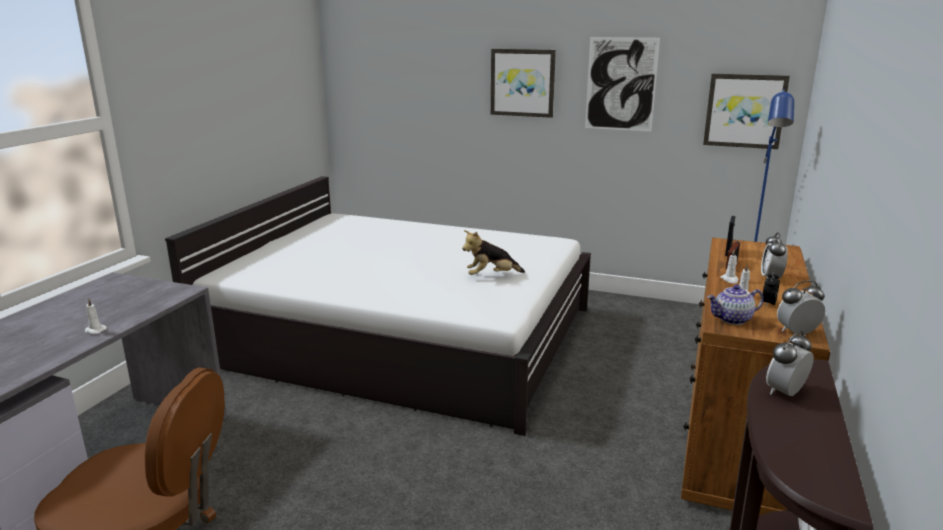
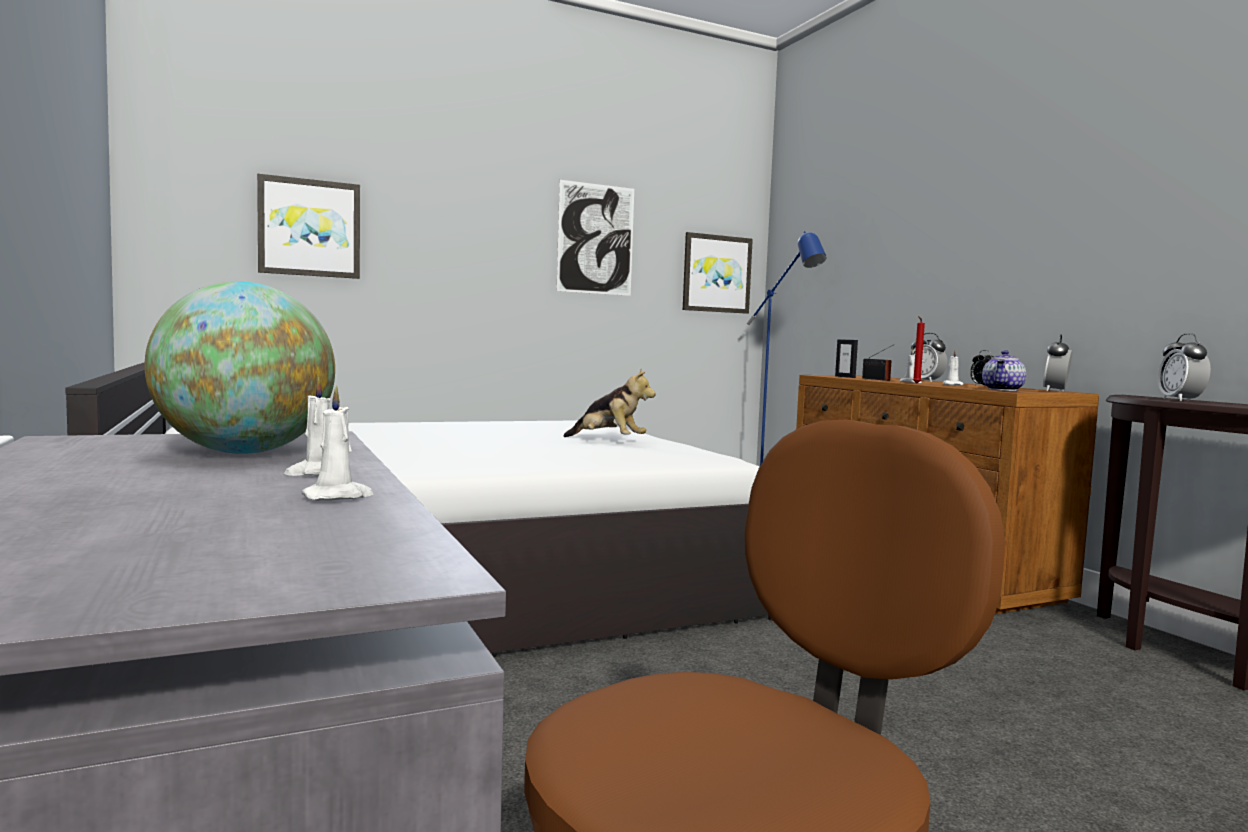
camera: 45 degrees left, 15 degrees down
(55, 352) = (339, 497): none -> white candle
(122, 305) = (245, 452): none -> globe
(491, 276) = (608, 441): plush toy -> plush toy turned 90 degrees counterclockwise
(522, 82) = (475, 230): picture -> picture (309, 228)
(715, 285) = (915, 383): none -> red candle

